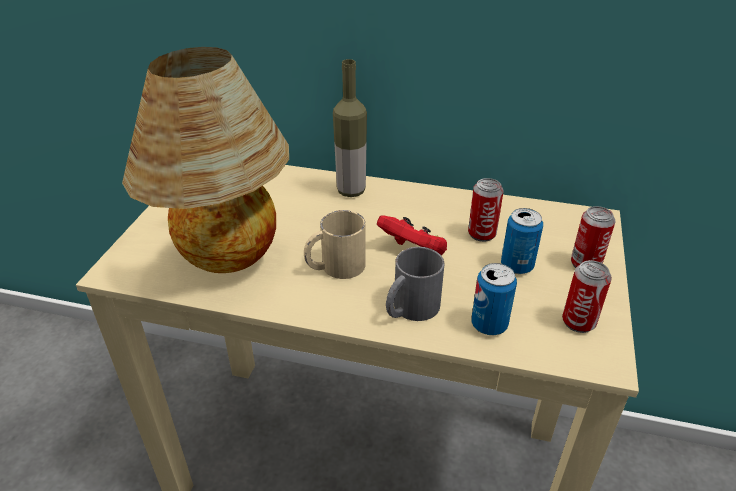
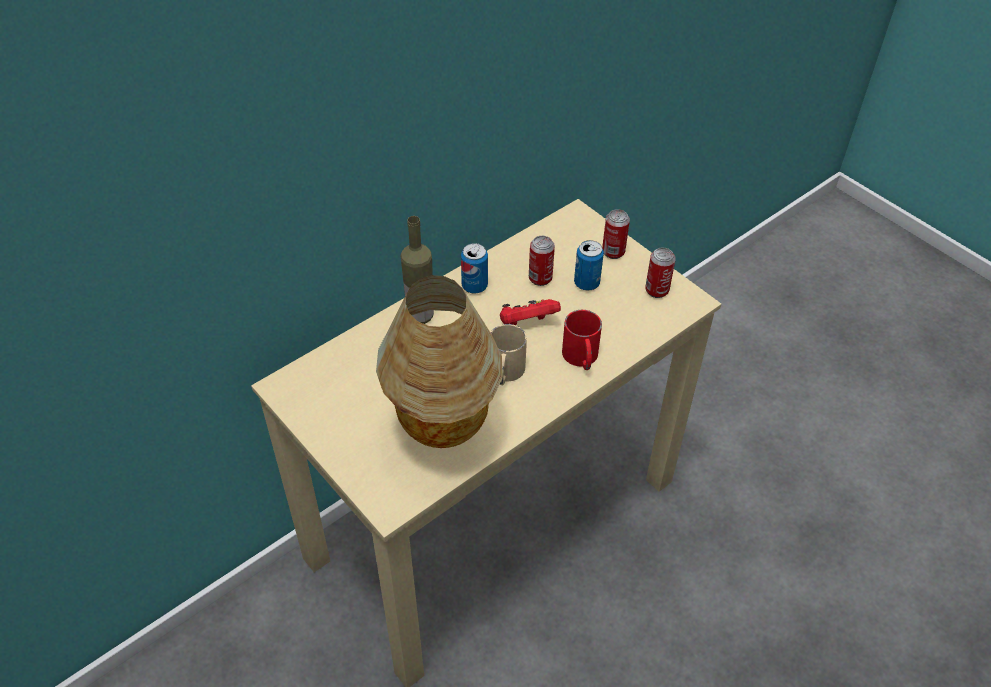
camera: 55 degrees left, 10 degrees up
(410, 309) = (581, 358): grey mug -> red mug
(489, 325) = (626, 330): can -> can (474, 286)

